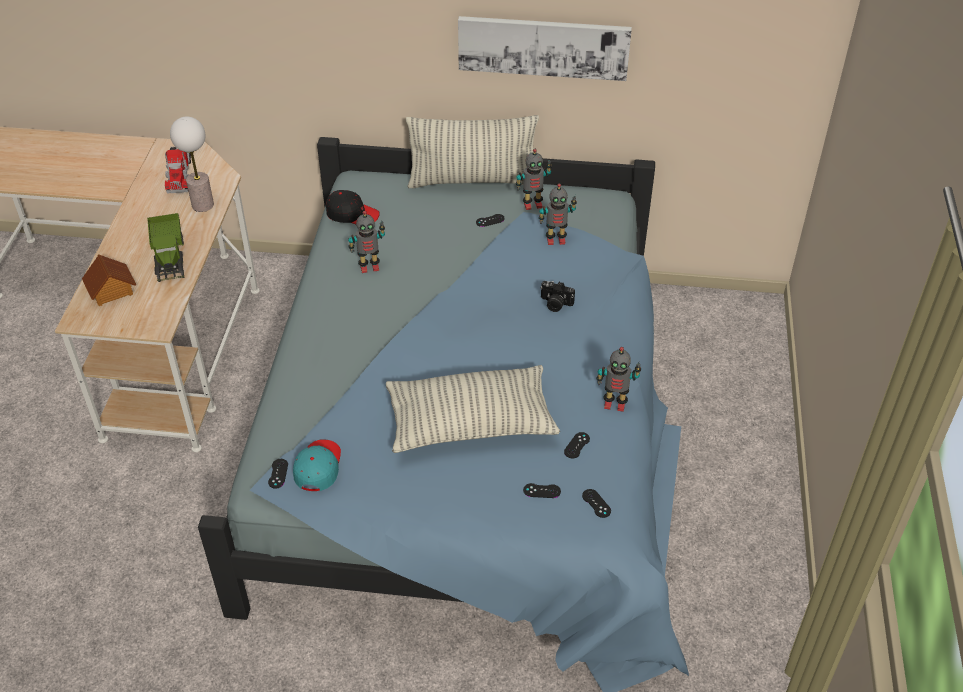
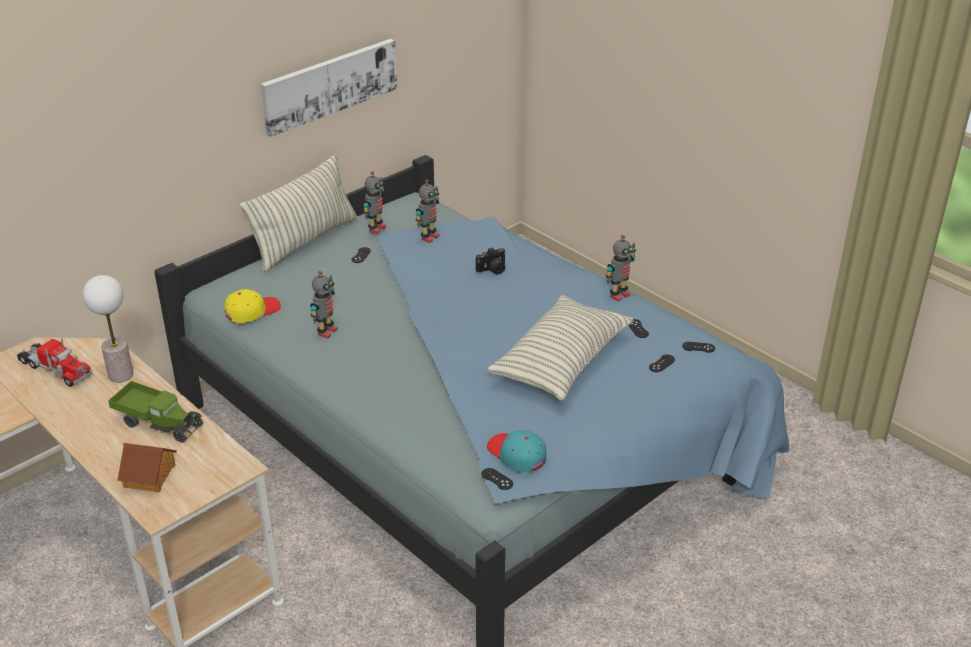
camera: 50 degrees left, 10 degrees down
(352, 214) = (252, 311): black cap -> yellow cap

